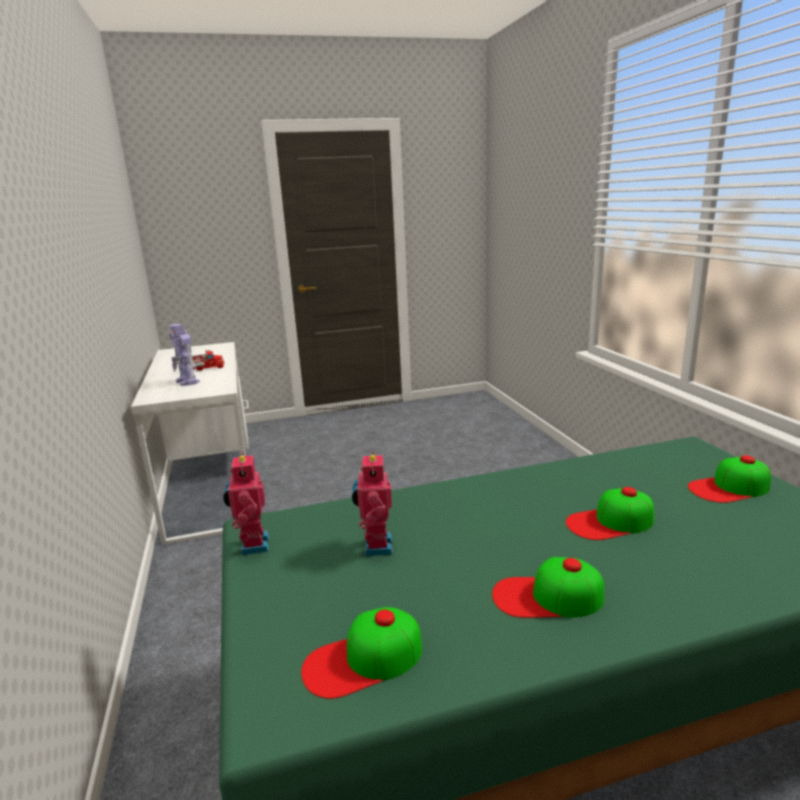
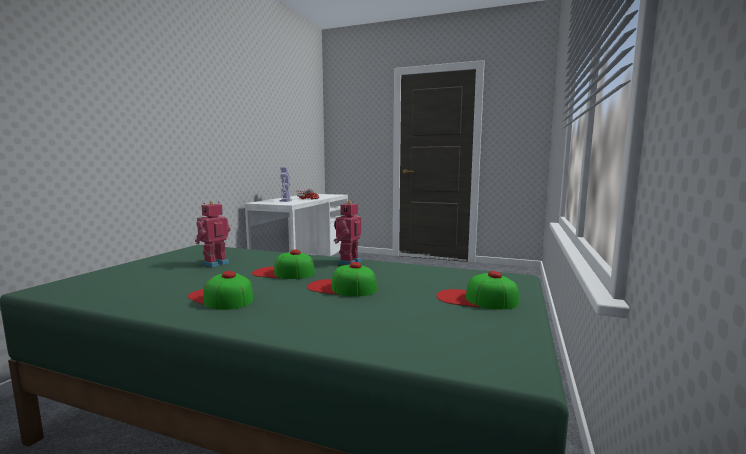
camera: 35 degrees right, 10 degrees down
(252, 545) = (180, 251): toy robot -> toy robot (348, 262)
(363, 660) = (107, 287): cap -> cap (283, 273)

